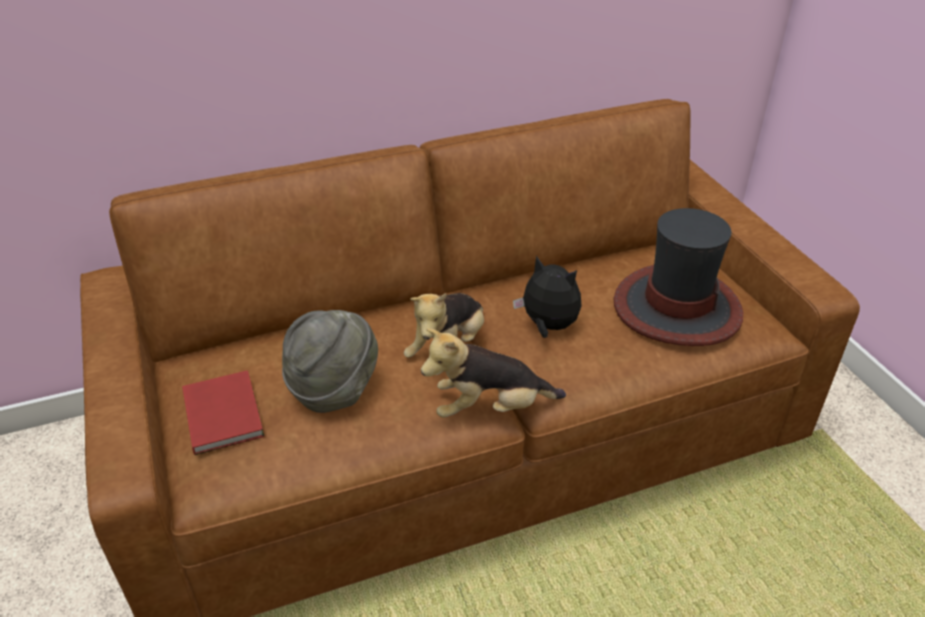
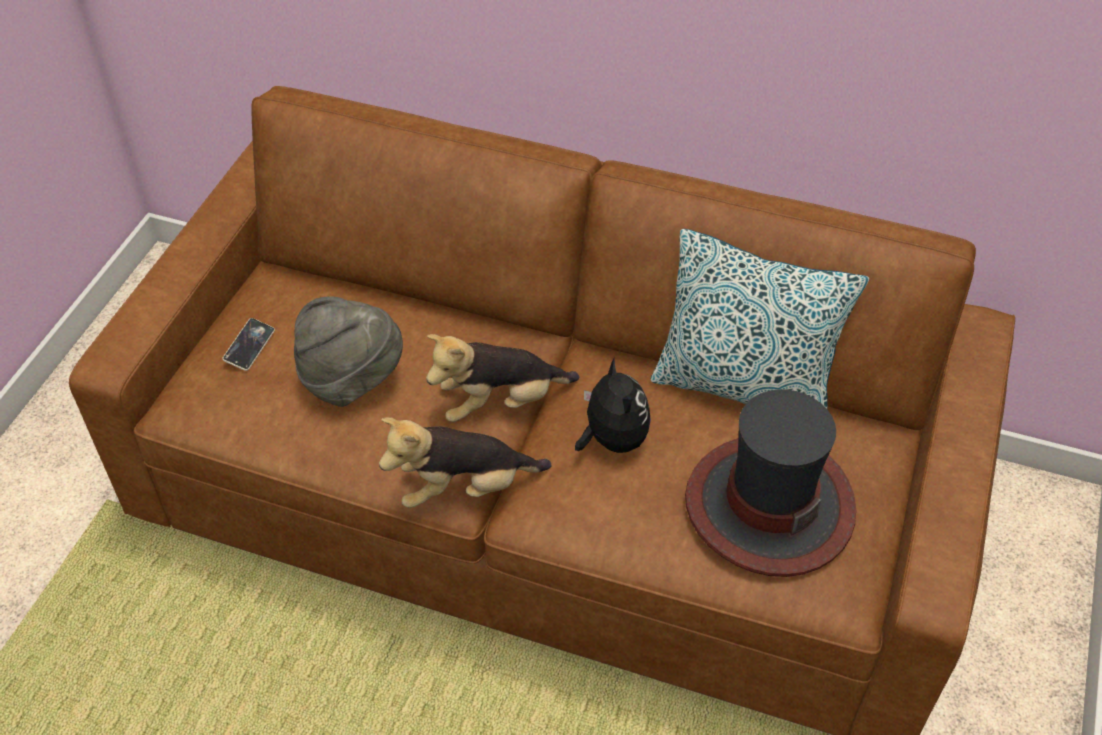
camera: 40 degrees right, 10 degrees up
(224, 412) = (249, 347): red book -> phone
(490, 408) = (464, 488): plush toy -> plush toy turned 45 degrees counterclockwise
(583, 262) = (744, 389): none -> pillow

